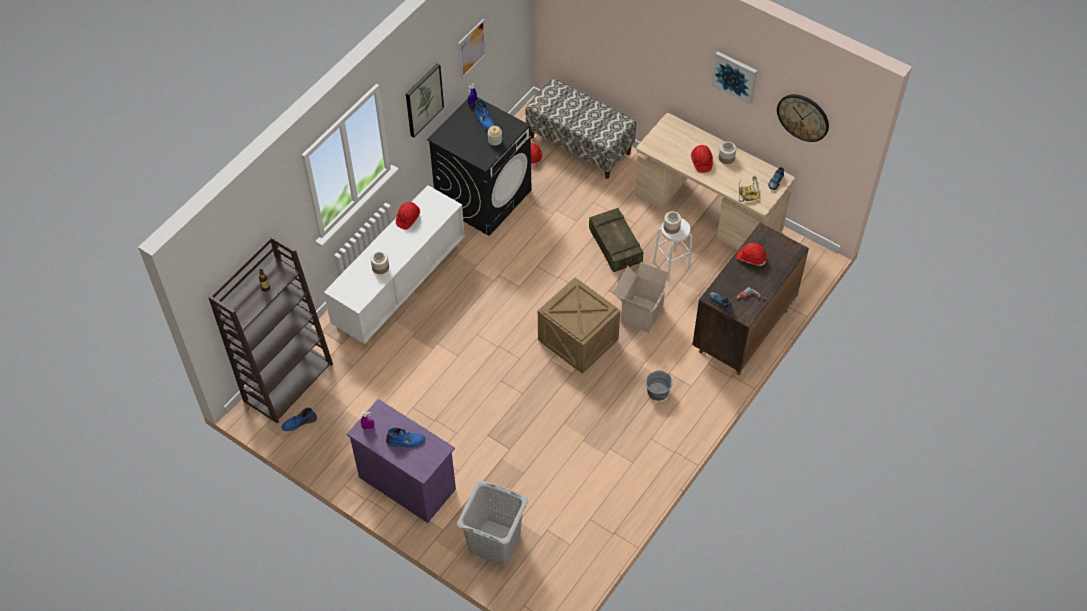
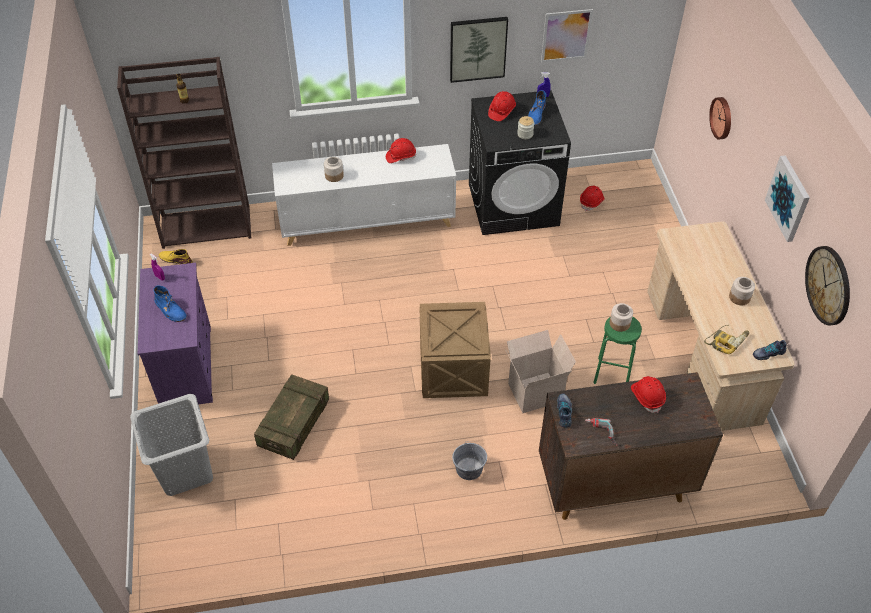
camera: 45 degrees right, 5 degrees down
(299, 422) = (176, 260): blue boot -> yellow boot
(580, 145) = (645, 220): bench -> none
(615, 246) = (579, 320): crate -> crate (294, 424)
(627, 43) = (722, 118): none -> wall clock
(671, 265) = (612, 373): white stool -> green stool
(701, 162) = (708, 283): red hard hat -> red hard hat (501, 111)

